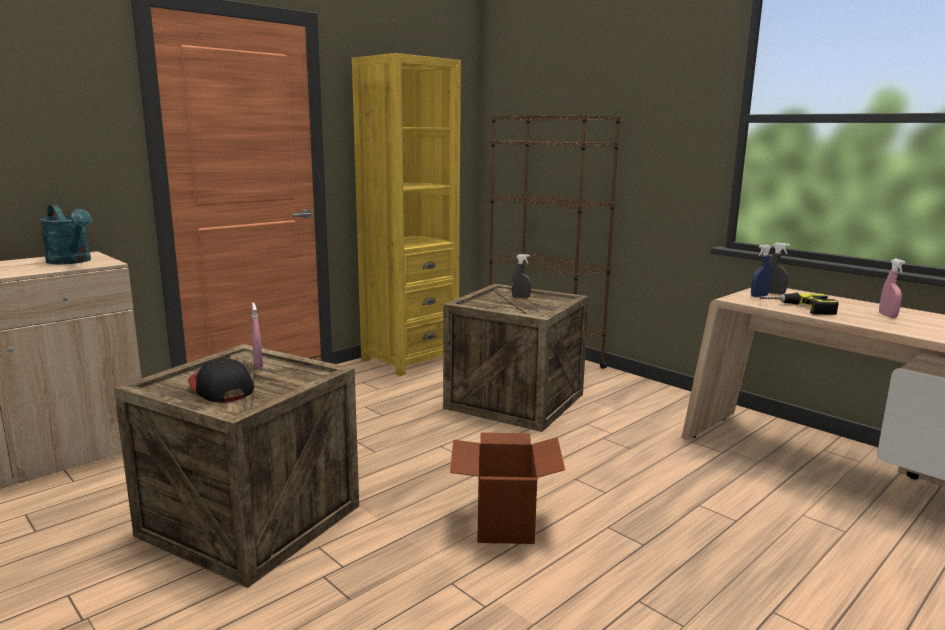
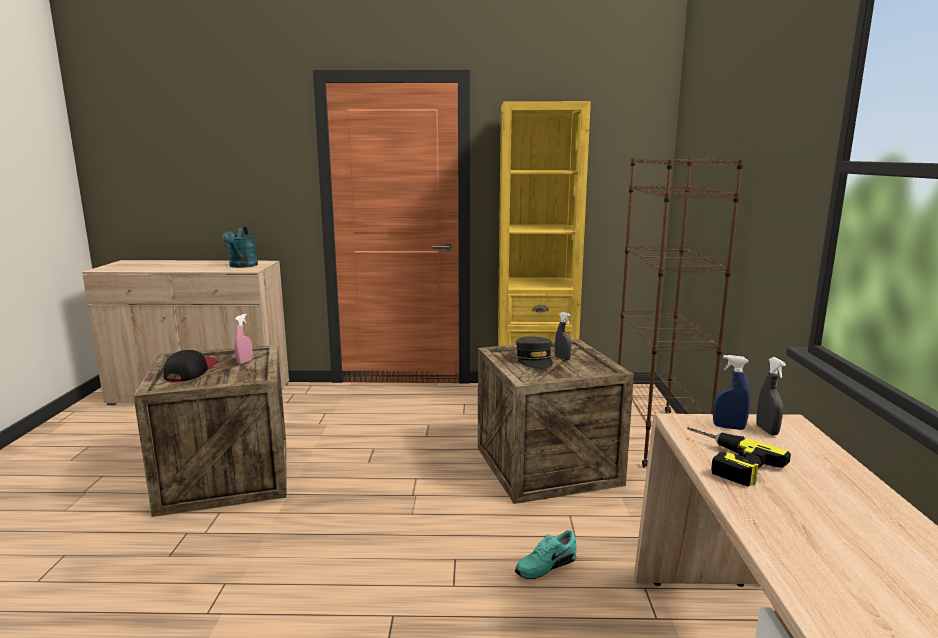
camera: 45 degrees right, 0 degrees up
(504, 523) = (335, 562): cardboard box -> none
(507, 303) = (534, 360): none -> grey cap
(629, 456) = (545, 565): none -> turquoise shoe
(887, 316) = (837, 520): pink spray bottle -> none

